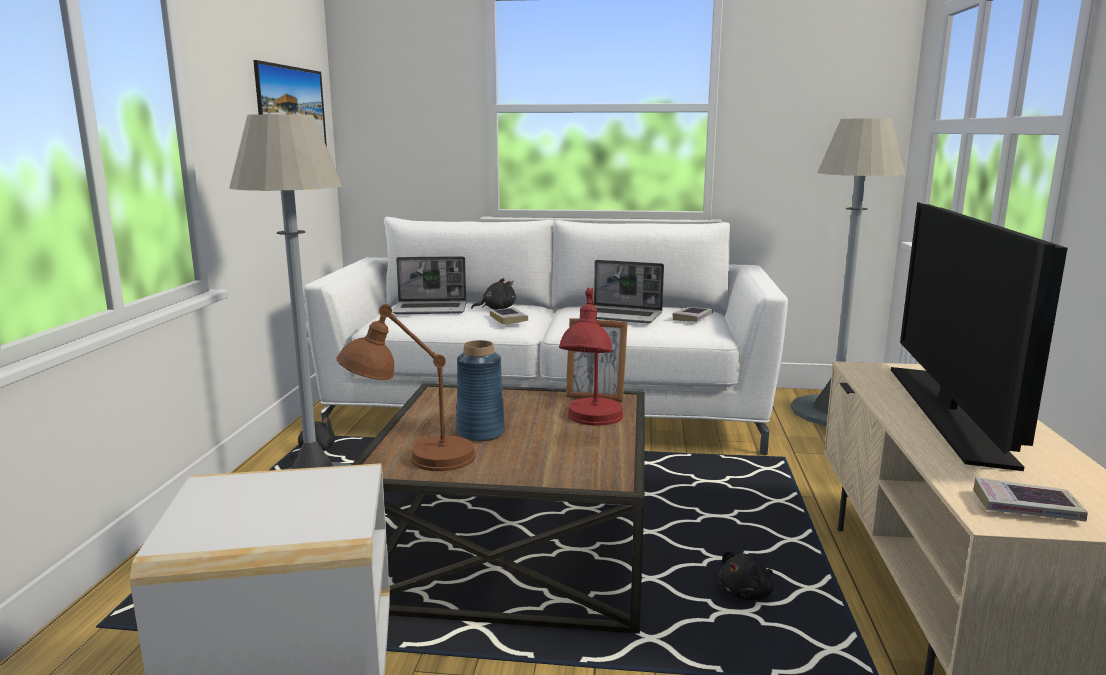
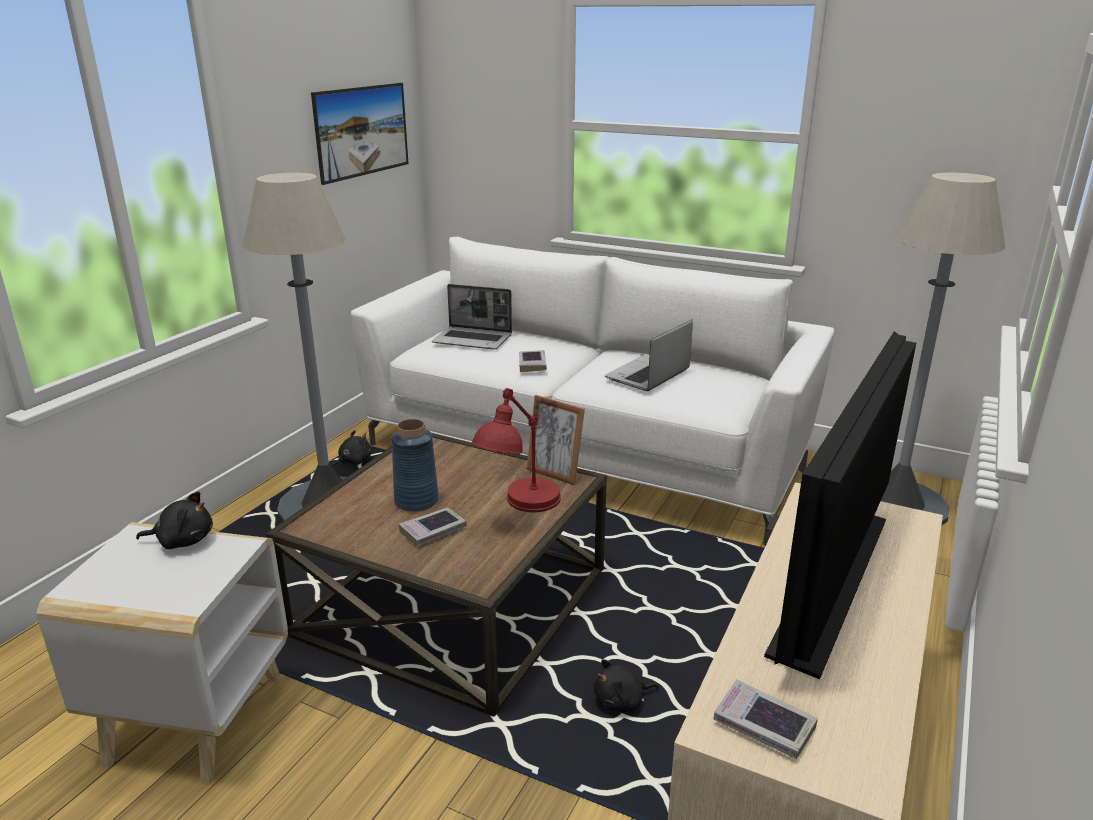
camera: 20 degrees right, 10 degrees up
(412, 460) = (338, 522): brown table lamp -> none
(496, 309) = (534, 347): black plush toy -> black plush toy (183, 540)
(623, 316) = (648, 375): laptop -> laptop turned 90 degrees clockwise
(692, 318) = (719, 388): book -> book (433, 531)

